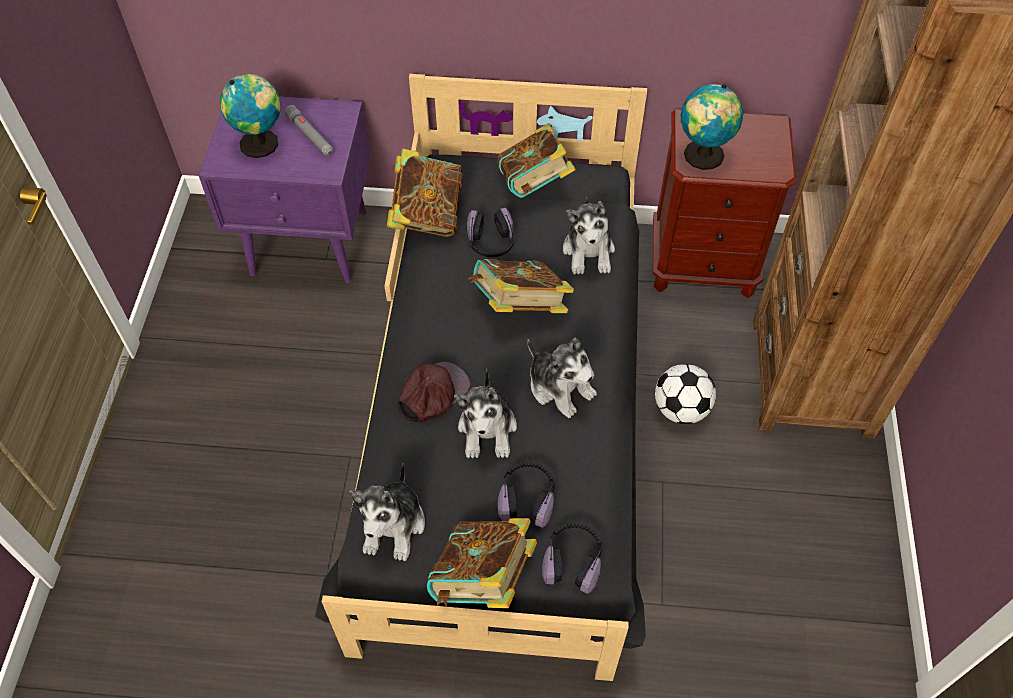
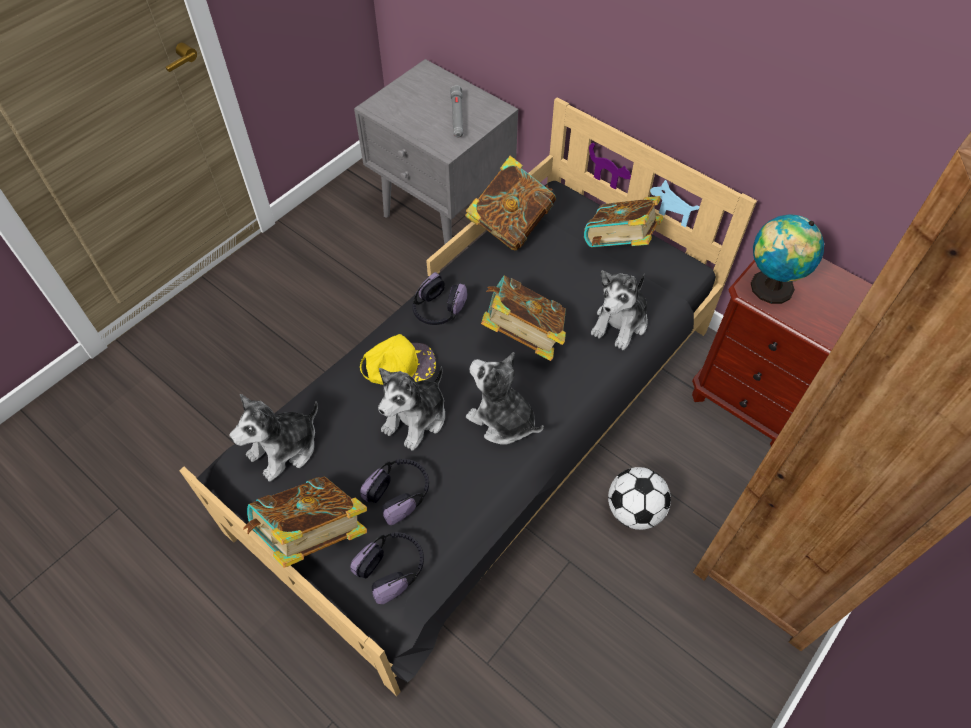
camera: 35 degrees right, 0 degrees up
(262, 144) = (417, 106): globe -> none
(311, 243) = (444, 214): purple nightstand -> grey nightstand
(432, 393) = (398, 365): brown cap -> yellow cap
(491, 243) = (543, 273): headphones -> headphones (438, 310)
(560, 387) = (502, 420): plush toy -> plush toy turned 135 degrees clockwise

